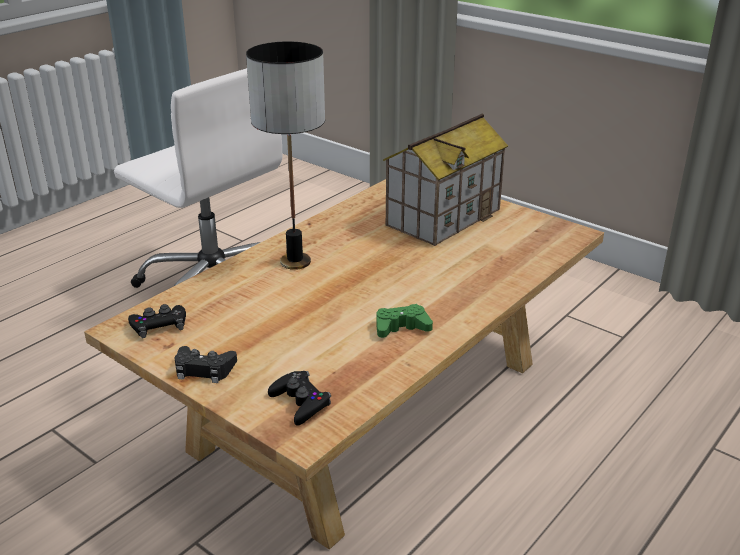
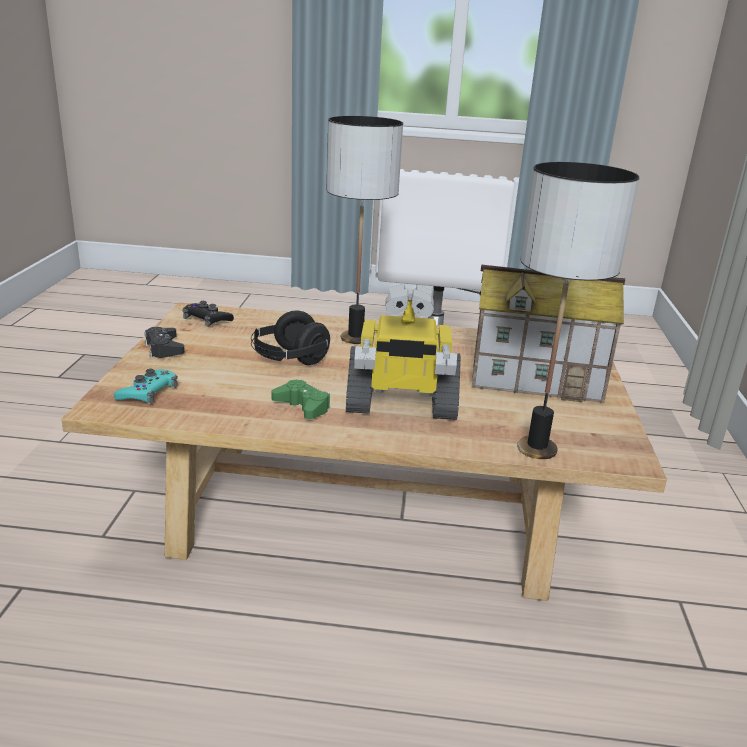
camera: 55 degrees right, 5 degrees down
(300, 402) = (148, 393): black game controller -> turquoise game controller
(305, 307) = (289, 360): none -> black headphones
(436, 284) = (400, 404): none -> toy robot
(541, 257) = (538, 449): none -> table lamp

